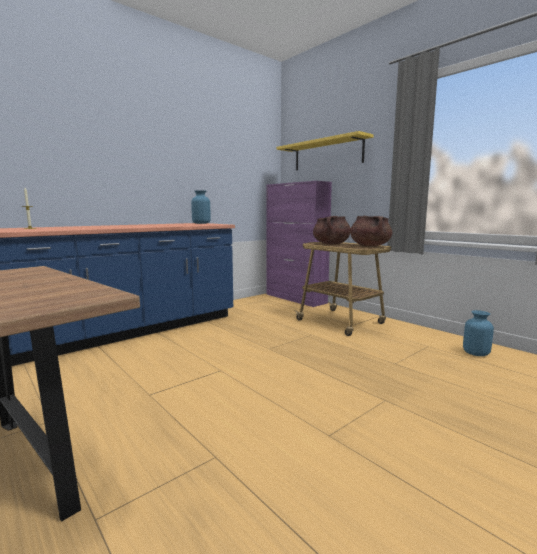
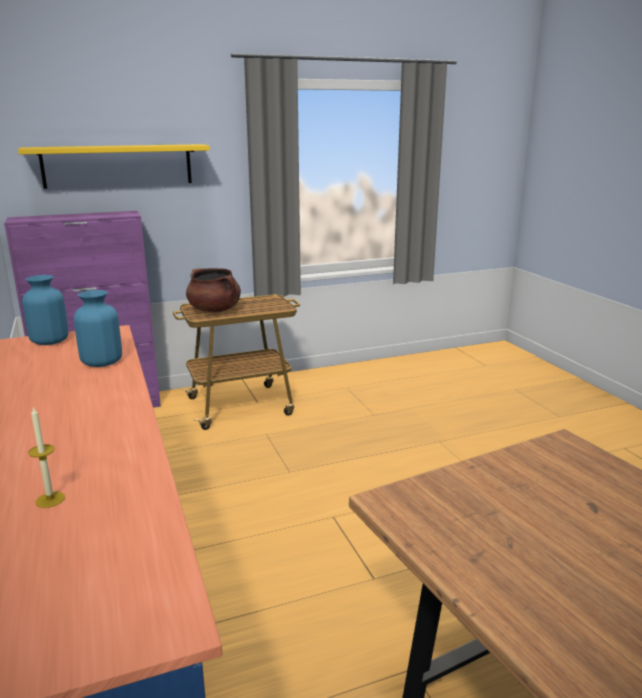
camera: 70 degrees left, 10 degrees up
(369, 246) = (267, 301): brown cooking pot -> none
(476, 353) = (374, 375): blue vase -> blue vase (102, 362)

